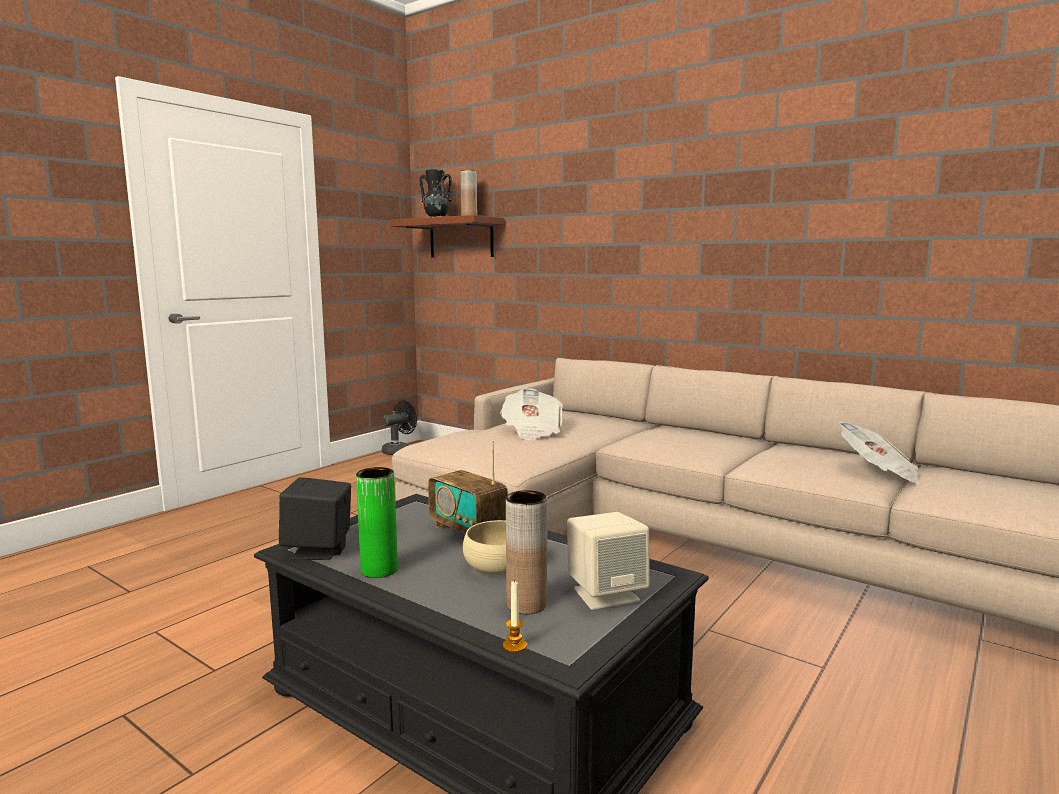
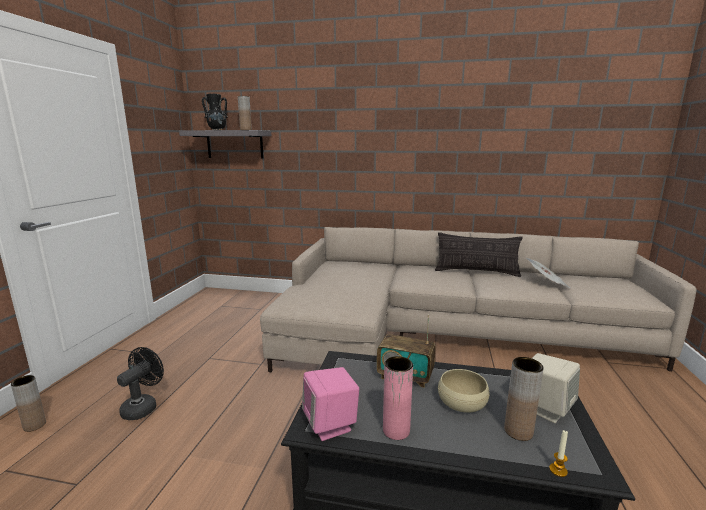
camera: 25 degrees left, 5 degrees up
(138, 537) = (34, 425): none -> brown vase
(318, 550) = (330, 425): black speaker -> pink speaker
(379, 570) = (396, 430): green vase -> pink vase
(399, 451) = (199, 298): black fan -> black fan (143, 406)
(461, 238) = (235, 144): brown shelf -> grey shelf
(532, 431) = (343, 283): newspaper -> none
(770, 444) = (476, 272): none -> pillow

